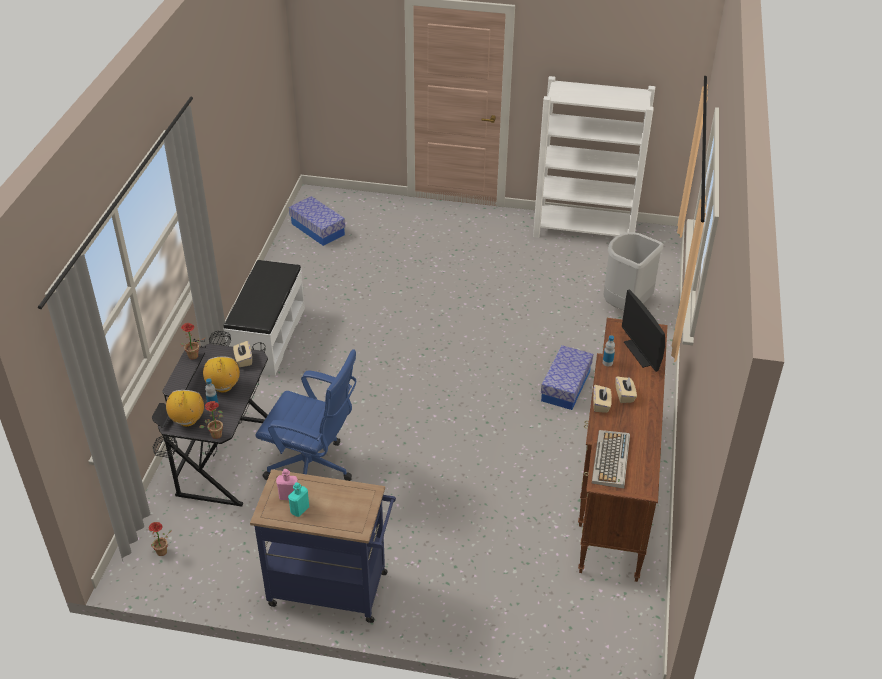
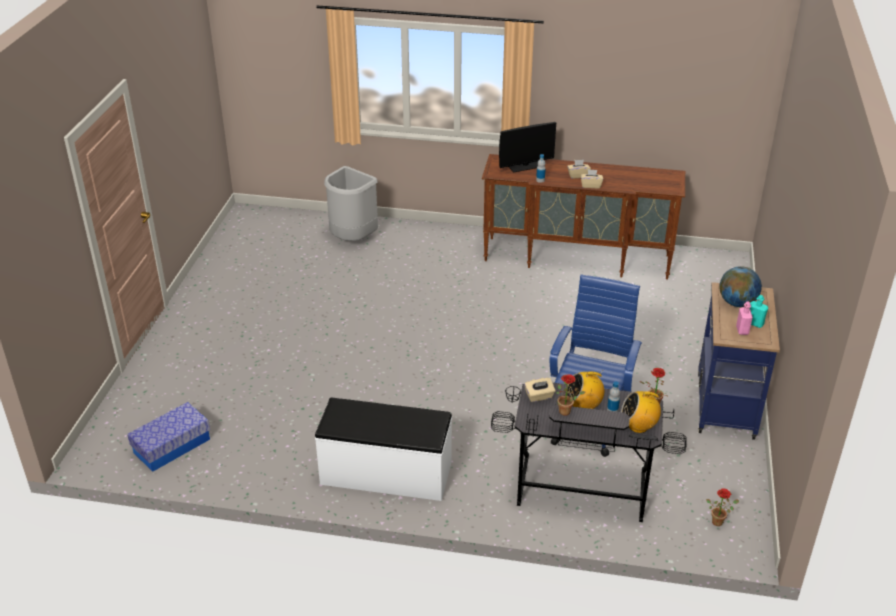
camera: 90 degrees left, 5 degrees down
(340, 501) = (737, 303): none -> globe
(566, 386) = (461, 276): storage box -> none
(584, 230) = (226, 254): white bookcase -> none
(611, 460) = (650, 184): keyboard -> none

